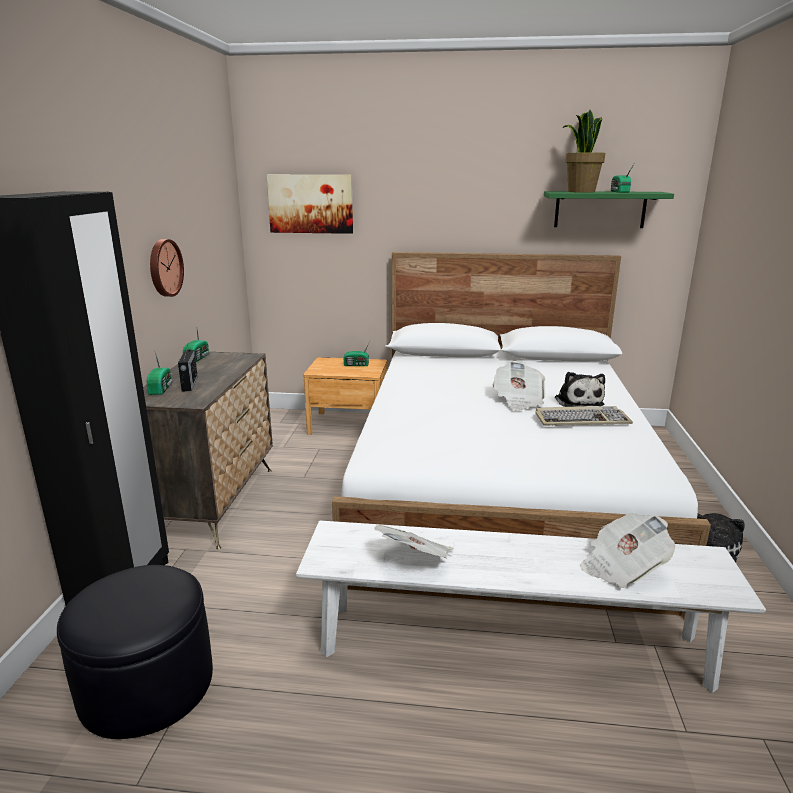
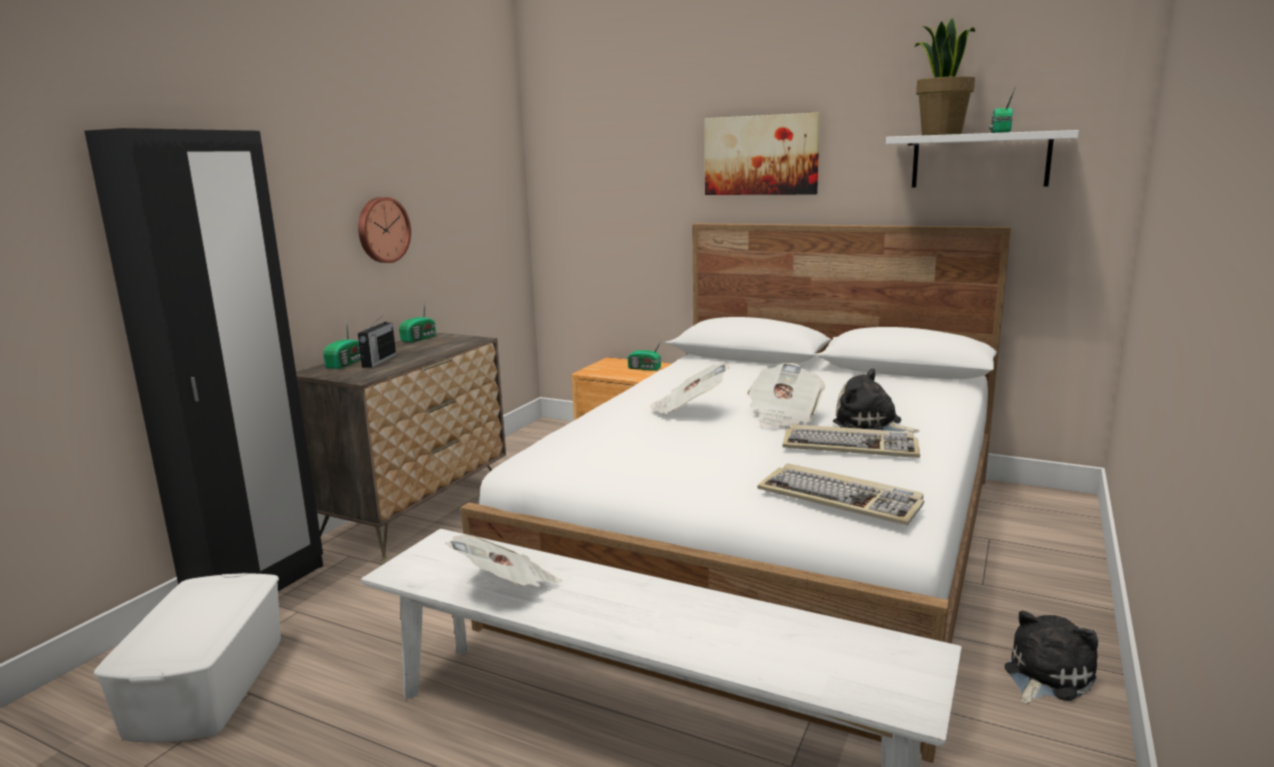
camera: 20 degrees right, 5 degrees down
(146, 685) = (207, 685): black ottoman -> white storage box
(310, 204) = (601, 164): picture -> picture (761, 155)
(577, 401) = (871, 424): plush toy -> plush toy turned 120 degrees clockwise
(600, 209) = (980, 160): green shelf -> white shelf
(616, 460) = (841, 499): none -> keyboard
(622, 567) = (769, 643): newspaper -> newspaper (688, 409)

